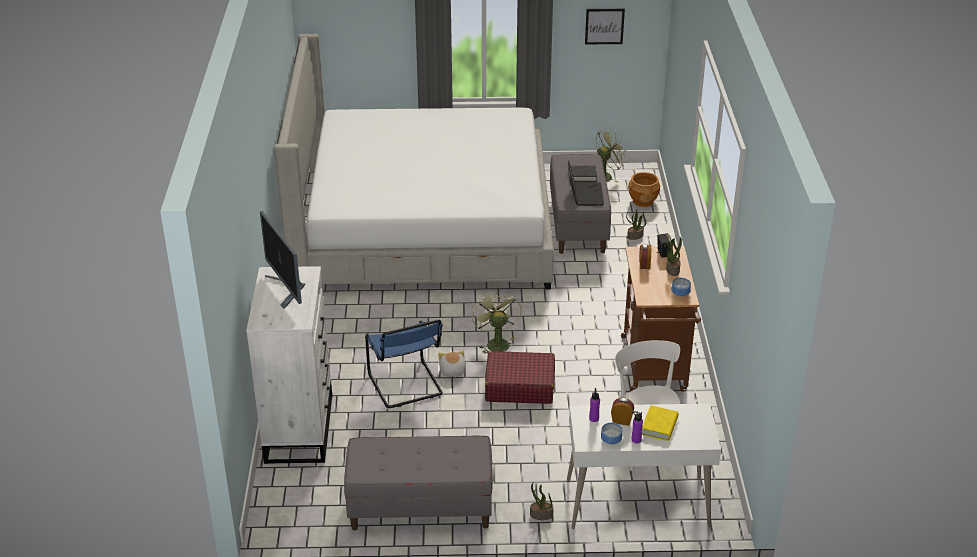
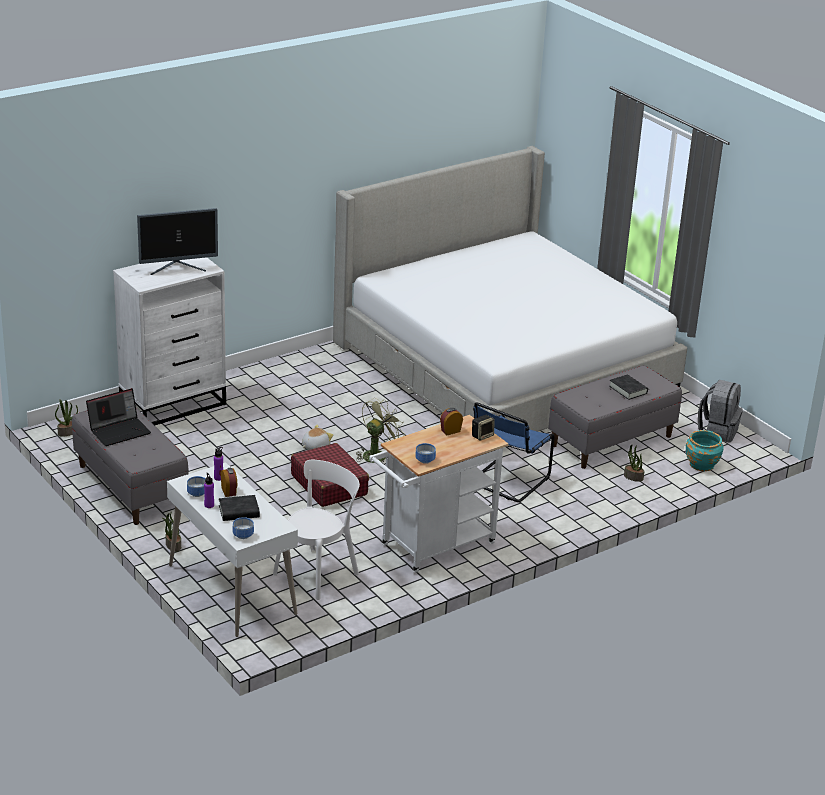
camera: 55 degrees right, 5 degrees down
(287, 290) = (178, 268): monitor -> monitor turned 135 degrees counterclockwise
(406, 386) = (273, 432): blue chair -> blue chair (507, 481)
(584, 194) = (597, 399): laptop -> laptop (120, 430)
(604, 26) = (760, 261): picture -> none
(605, 176) = (718, 431): green fan -> grey backpack
(643, 201) = (701, 464): brown planter -> turquoise planter
(654, 368) = (432, 547): brown cart -> white cart
(659, 426) = (239, 512): yellow book -> black book
(672, 270) = (459, 447): potted plant -> potted plant (67, 432)
(698, 437) = (243, 535): none -> bowl

